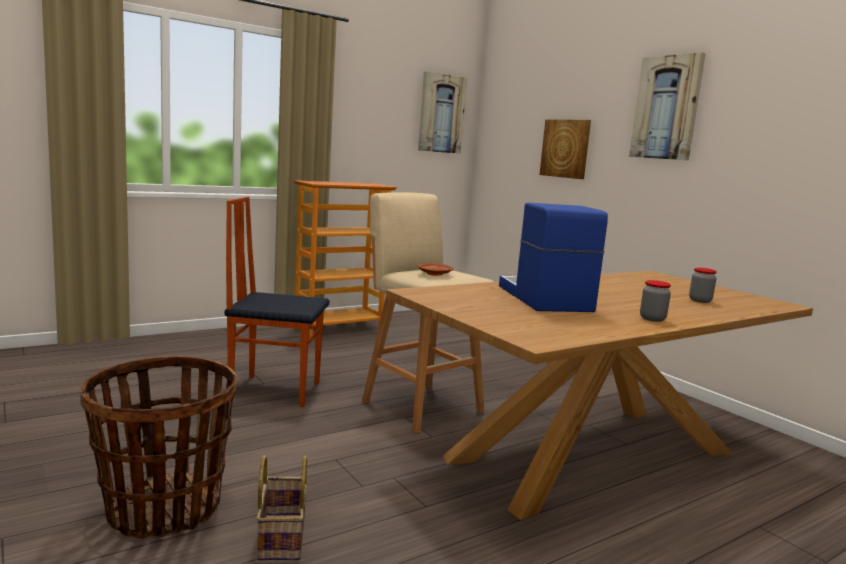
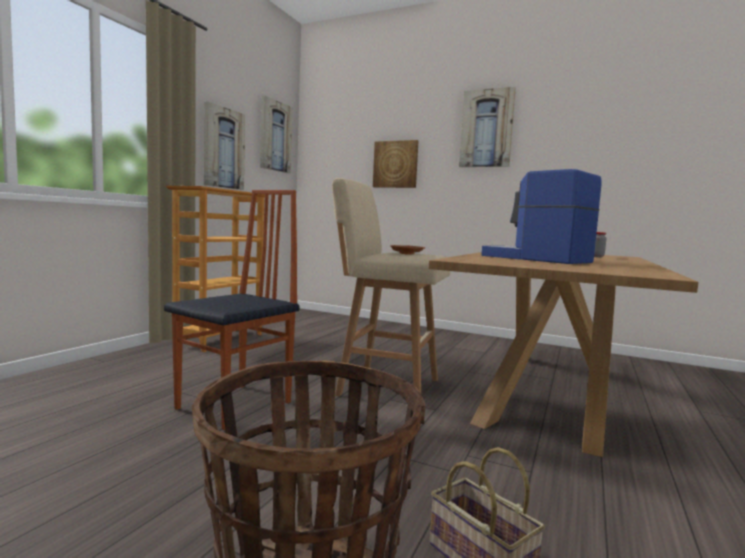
camera: 30 degrees left, 5 degrees down
(275, 390) = (236, 405): chair -> chair turned 150 degrees clockwise
(370, 135) = (223, 148): none -> picture
(652, 319) = (628, 263): jar -> none

